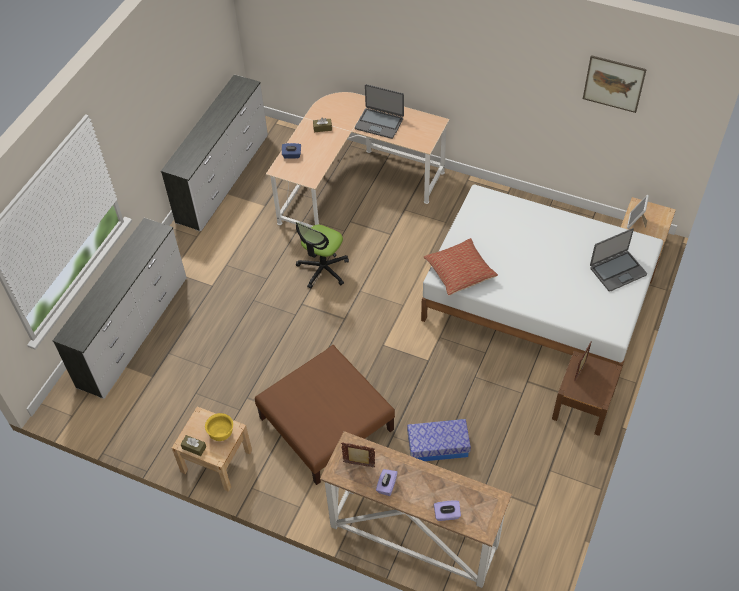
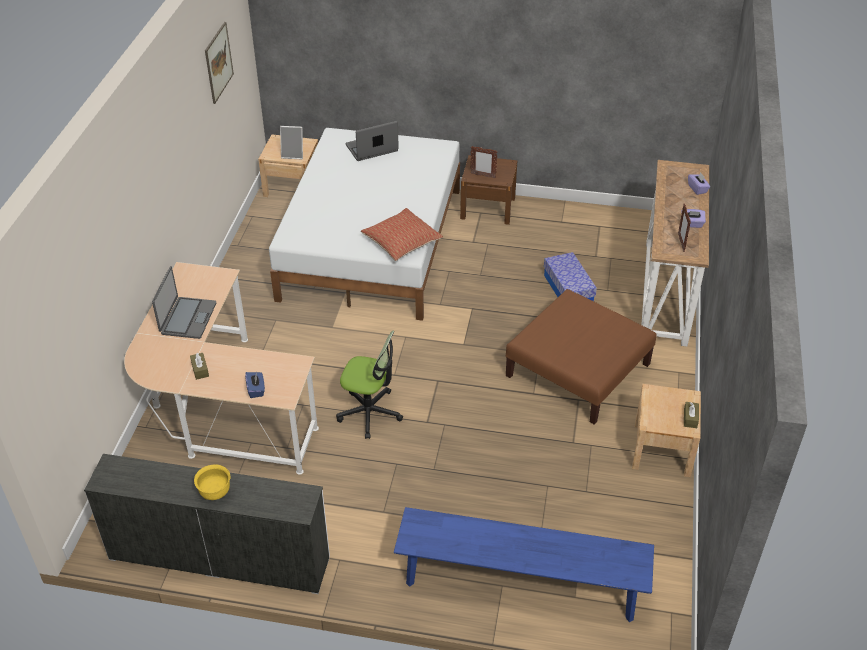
camera: 105 degrees left, 10 degrees down
(134, 331) = (520, 585): white dresser -> blue bench
(221, 433) = (662, 400): yellow bowl -> yellow bowl (215, 492)
(617, 271) = (372, 149): laptop -> laptop turned 75 degrees counterclockwise

